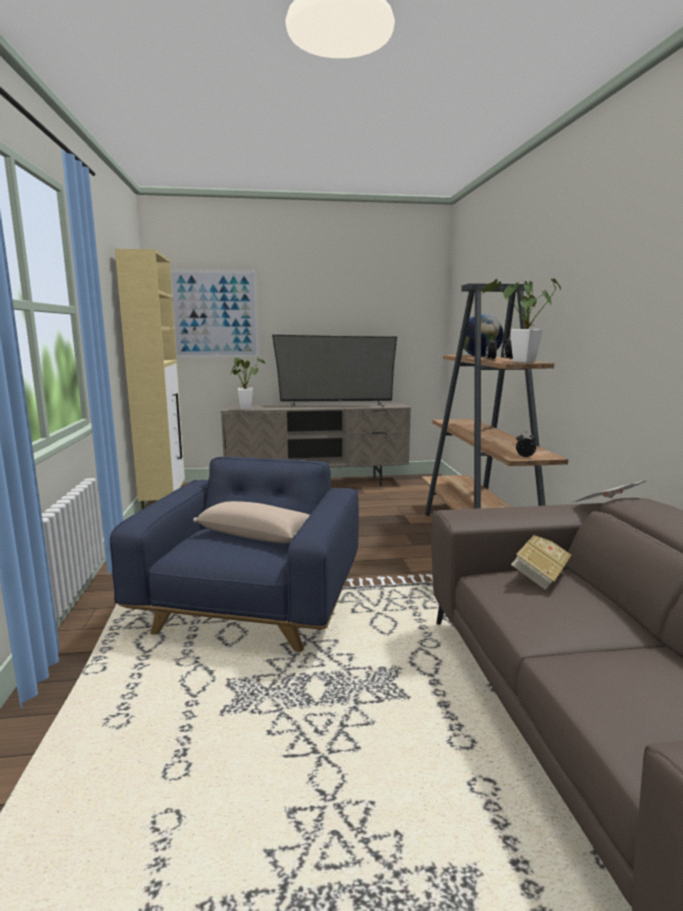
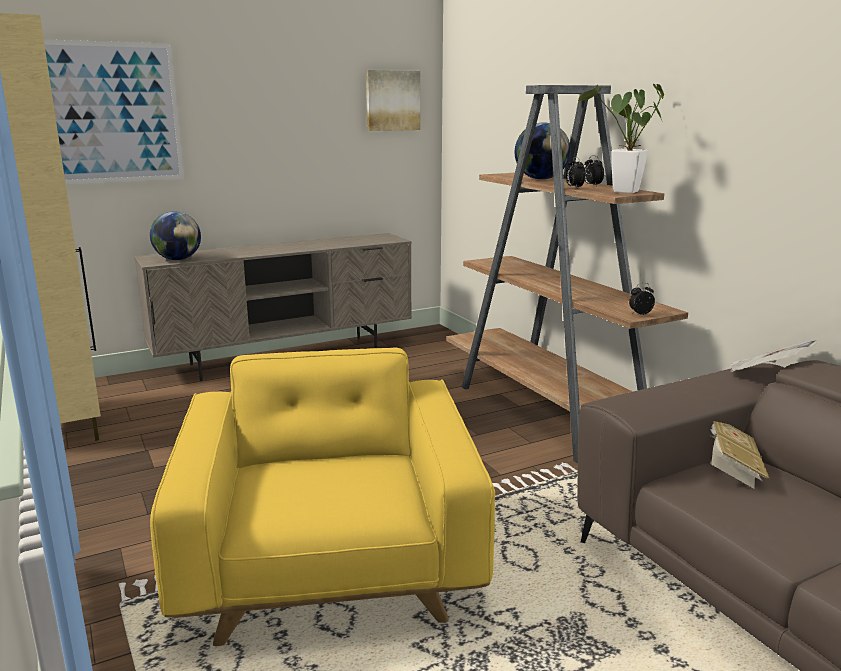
camera: 20 degrees left, 5 degrees up
(246, 408) = (178, 259): potted plant -> globe
(252, 604) = (330, 565): blue armchair -> yellow armchair
(258, 535) = (343, 469): beige pillow -> none
(336, 405) = (306, 244): television -> none
(408, 308) = (392, 100): none -> picture

